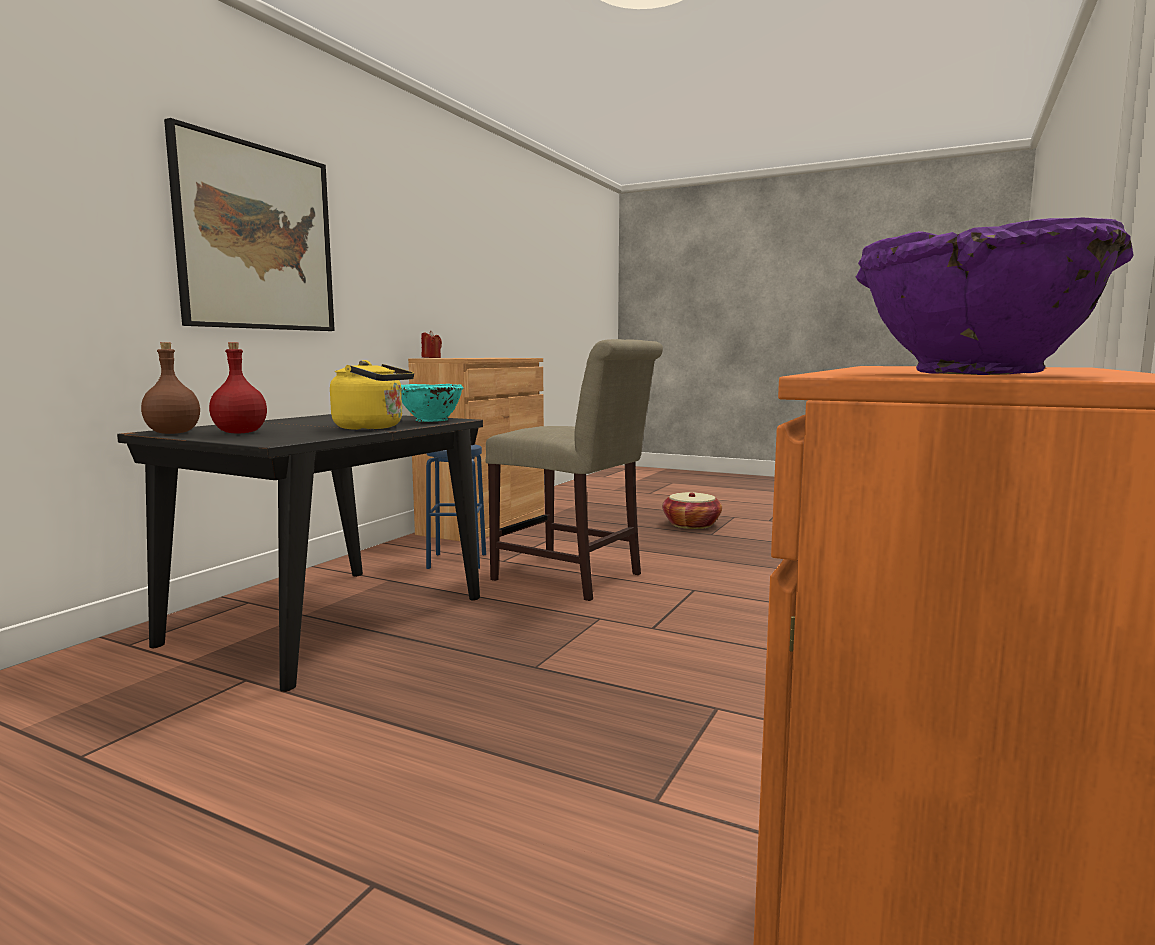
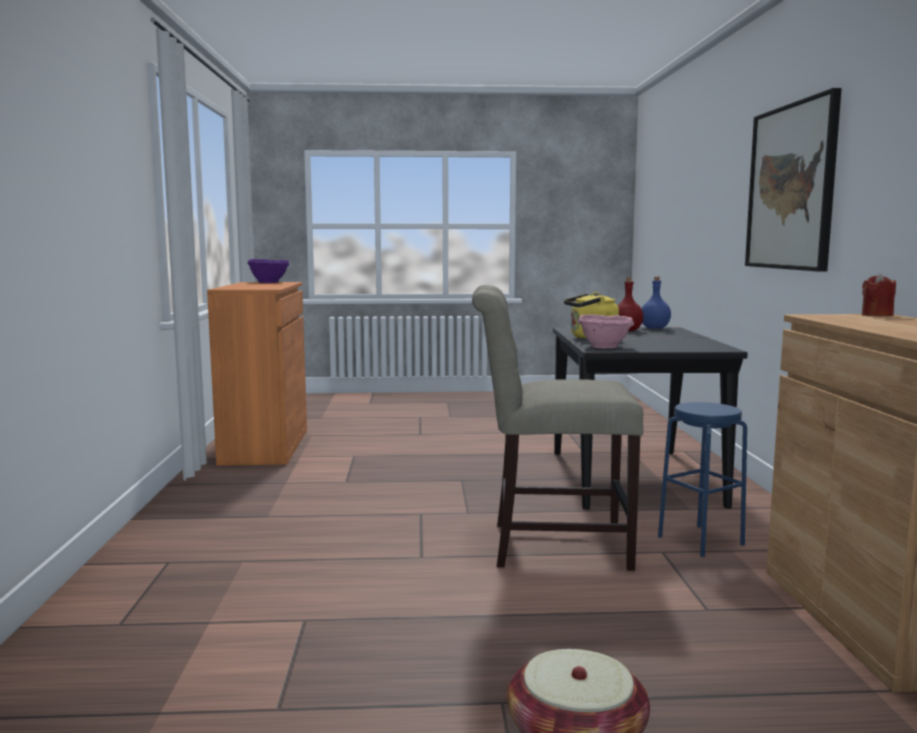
camera: 150 degrees right, 0 degrees up
(174, 433) = (654, 328): brown bottle -> blue bottle
(430, 420) = (605, 347): turquoise bowl -> pink bowl

